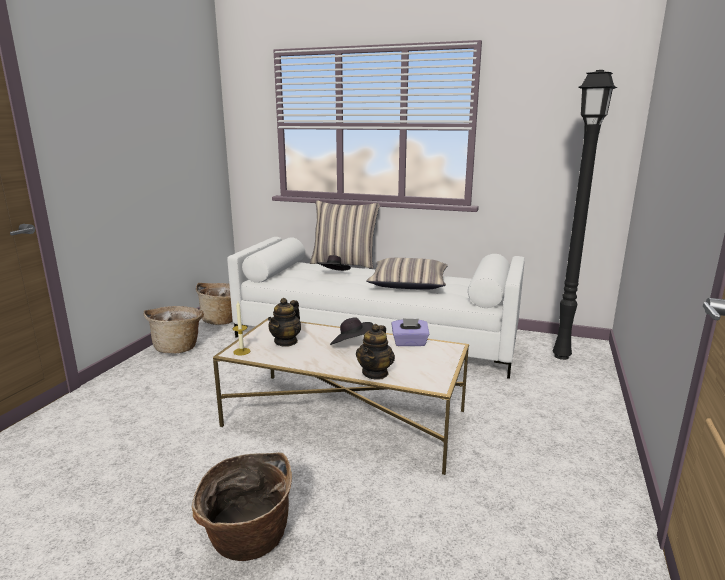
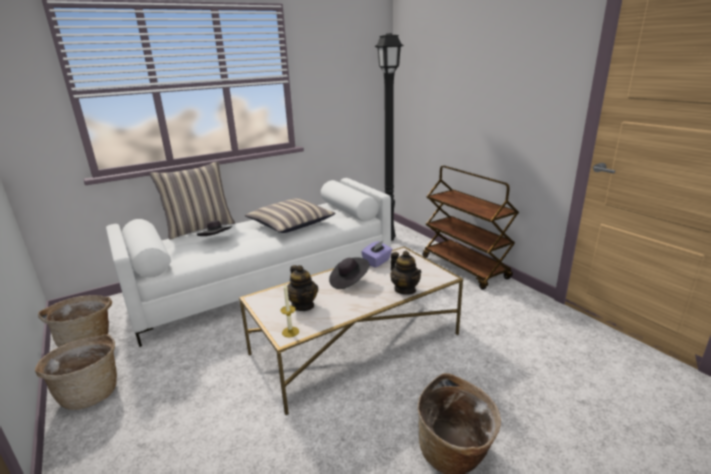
camera: 50 degrees left, 5 degrees up
(597, 428) = (465, 268): none -> brown cart

